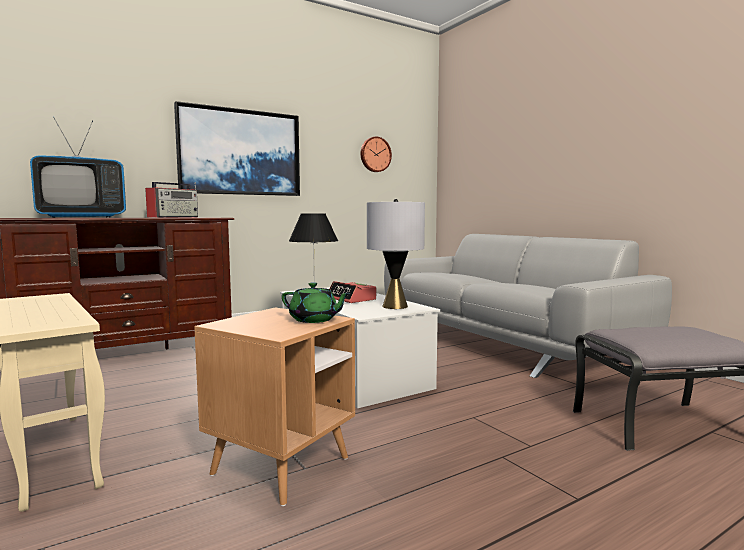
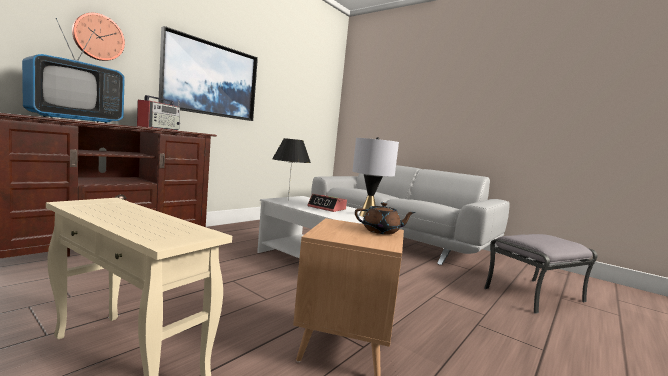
camera: 20 degrees left, 0 degrees up
(314, 320) = (381, 231): green teapot -> brown teapot
(375, 154) = (303, 96): wall clock -> wall clock (98, 37)

